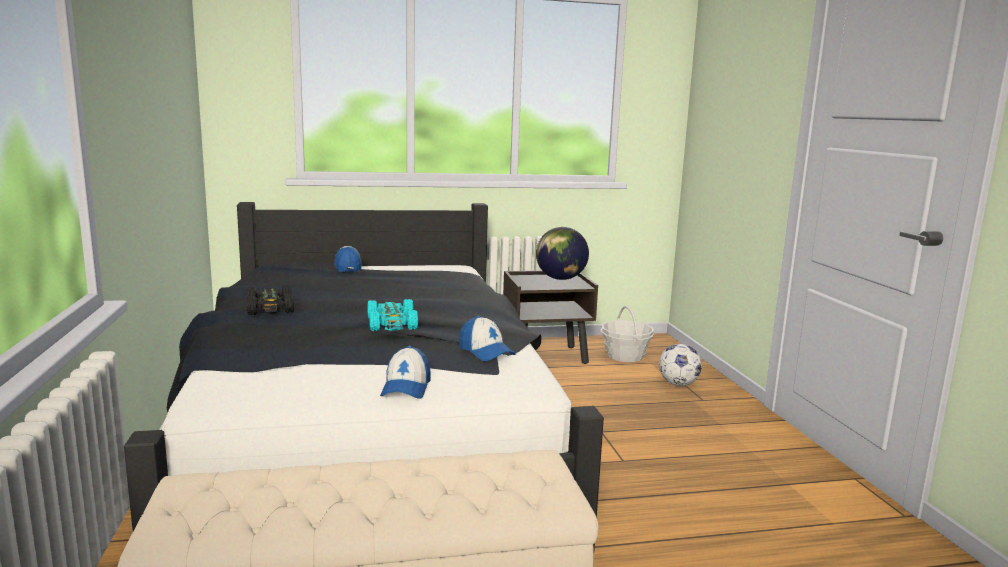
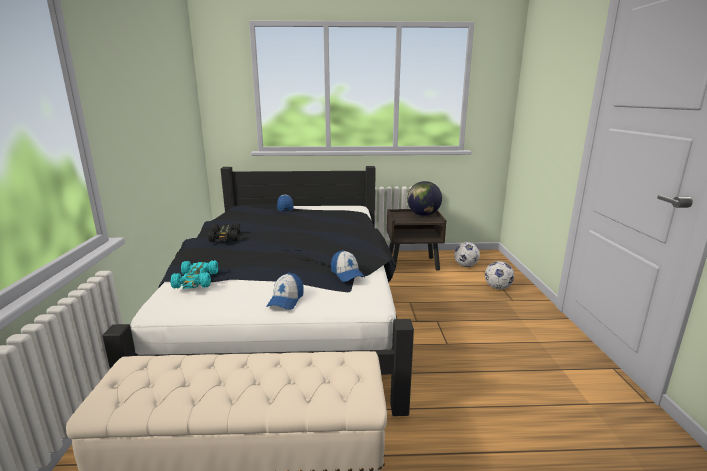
camera: 10 degrees right, 5 degrees up
(392, 324) = (294, 251): turquoise toy car -> turquoise toy car (196, 281)
(625, 356) = (465, 265): basket -> football

